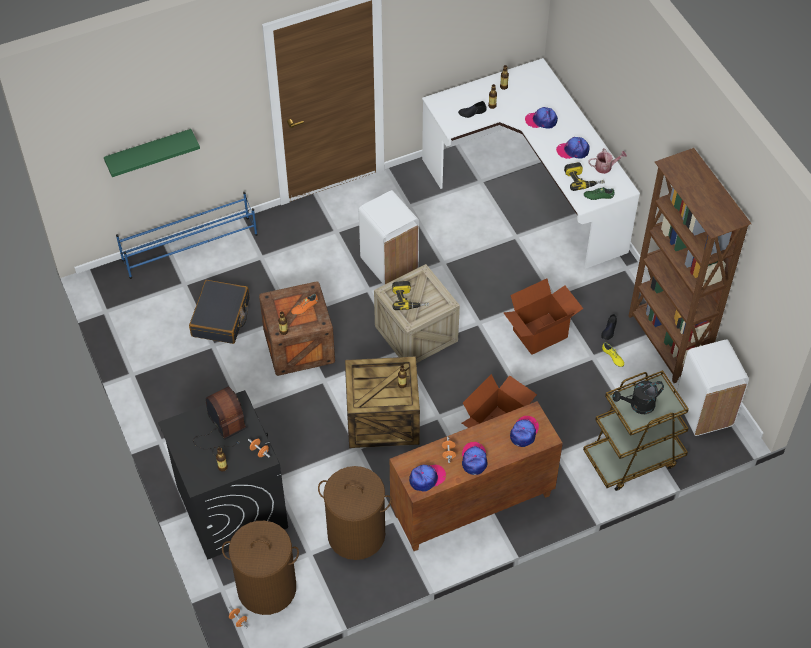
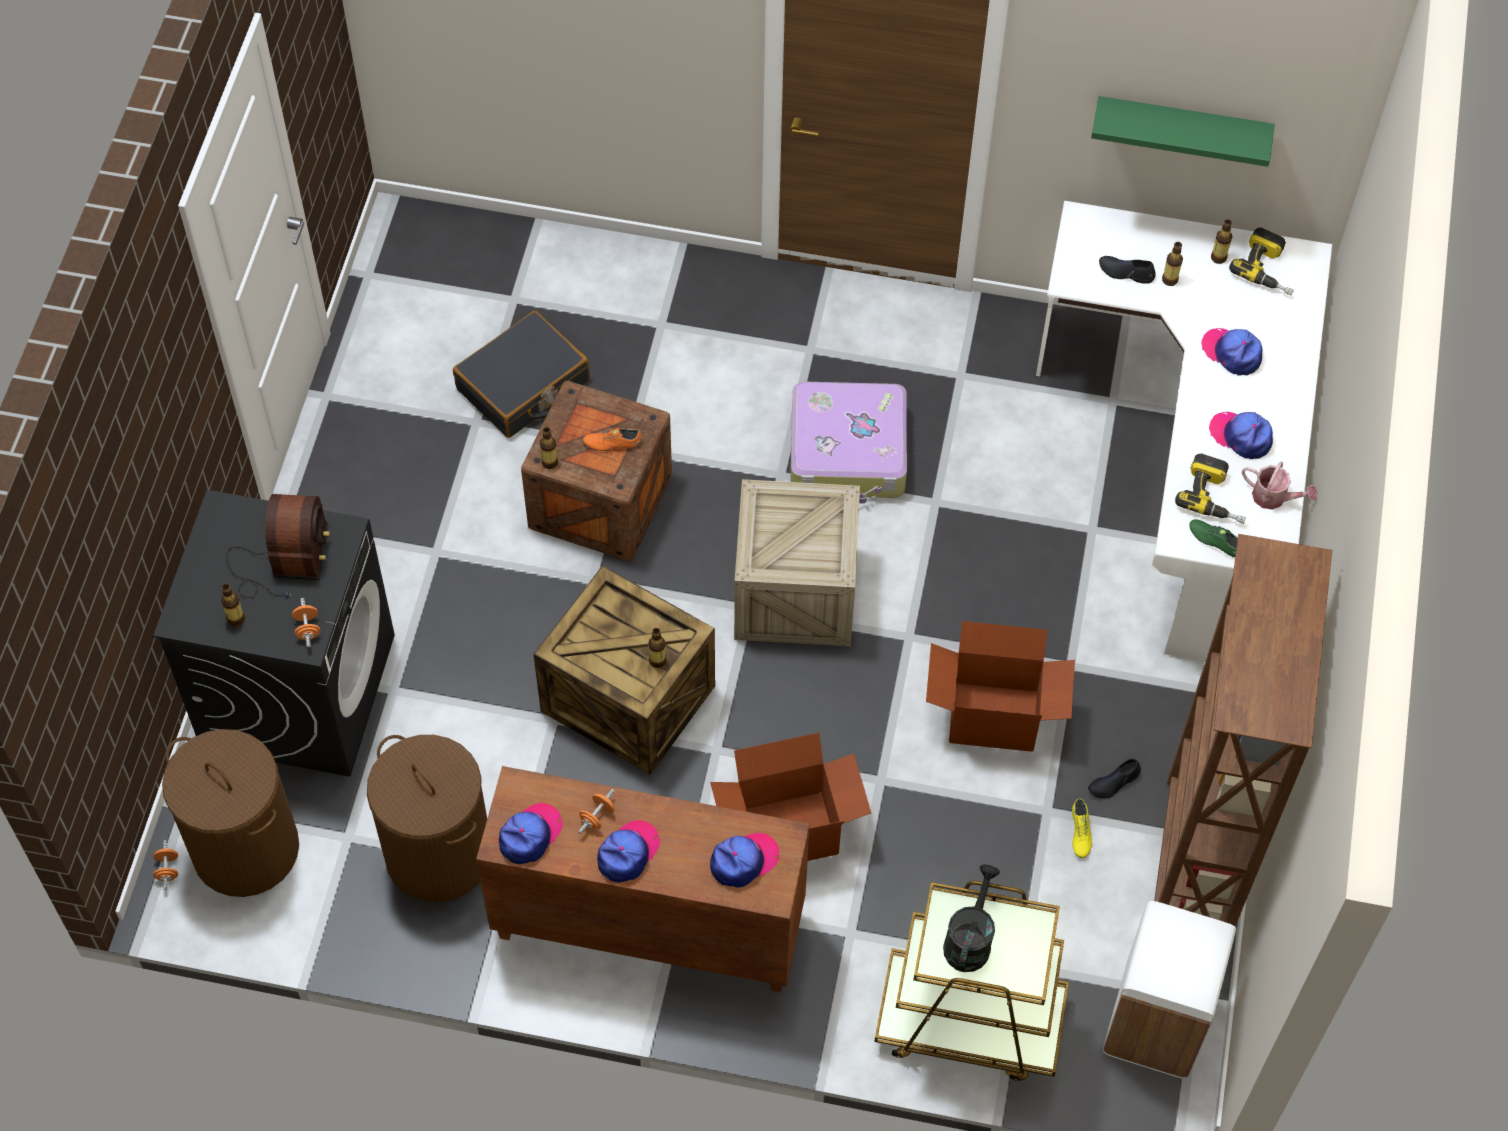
camera: 35 degrees right, 5 degrees up
(149, 152) = (526, 53): green shelf -> green shelf (1182, 128)
(190, 247) = (570, 246): blue shoe rack -> none
(389, 264) = (848, 453): white trash can -> suitcase
(409, 299) = (784, 528): power drill -> power drill (1268, 269)
(427, 478) = (530, 835): cap -> cap turned 60 degrees counterclockwise
(638, 406) = (969, 939): black watering can -> black watering can turned 90 degrees clockwise

